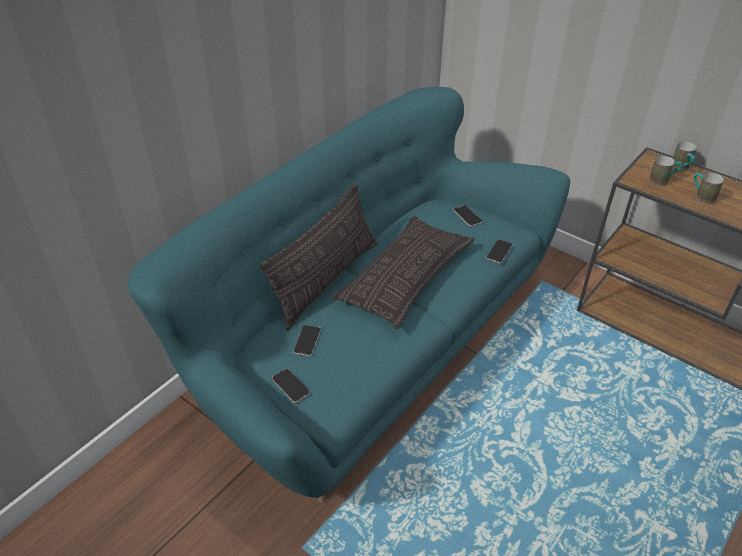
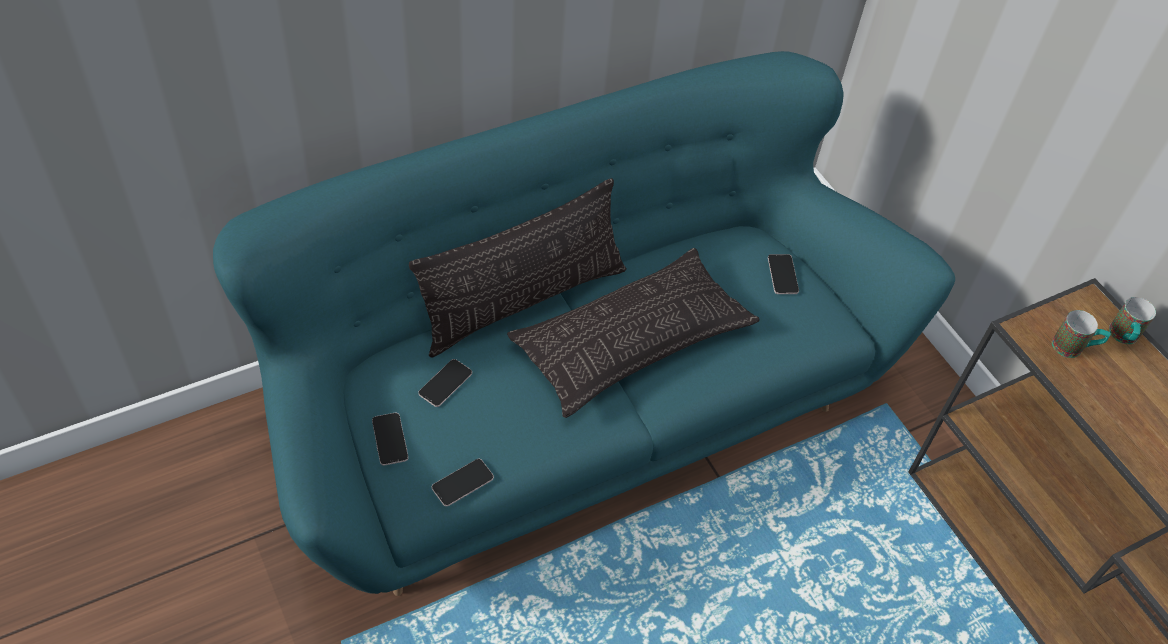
camera: 20 degrees right, 10 degrees up
(499, 251) = (792, 351): phone -> phone (462, 483)
(701, 196) = (1116, 400): mug -> none

